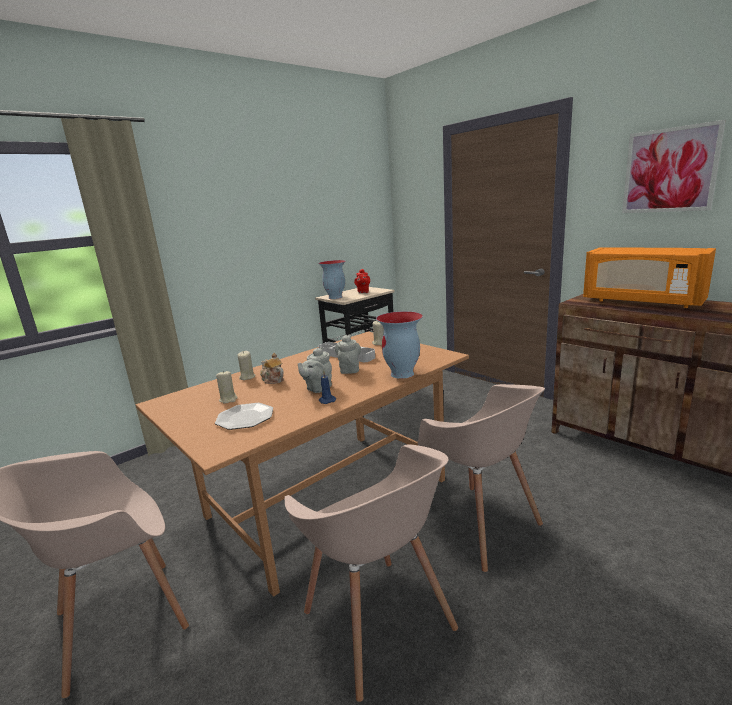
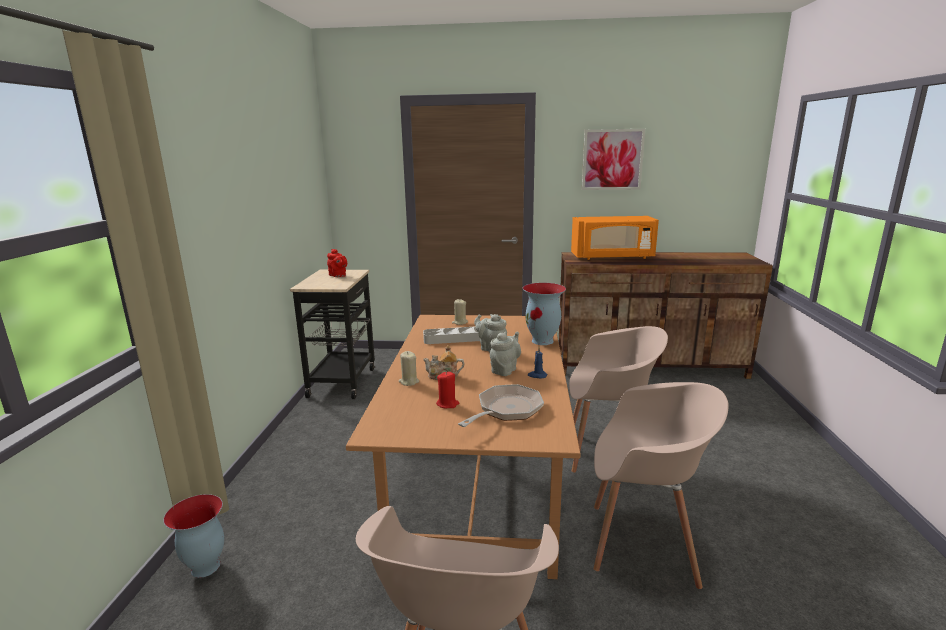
camera: 45 degrees left, 0 degrees up
(228, 399) = (447, 404): beige candle -> red candle
(245, 417) = (506, 410): plate -> frying pan
(317, 388) = (505, 370): grey teapot -> grey teapot turned 135 degrees counterclockwise
(335, 297) = (319, 285): vase -> vase (205, 567)

